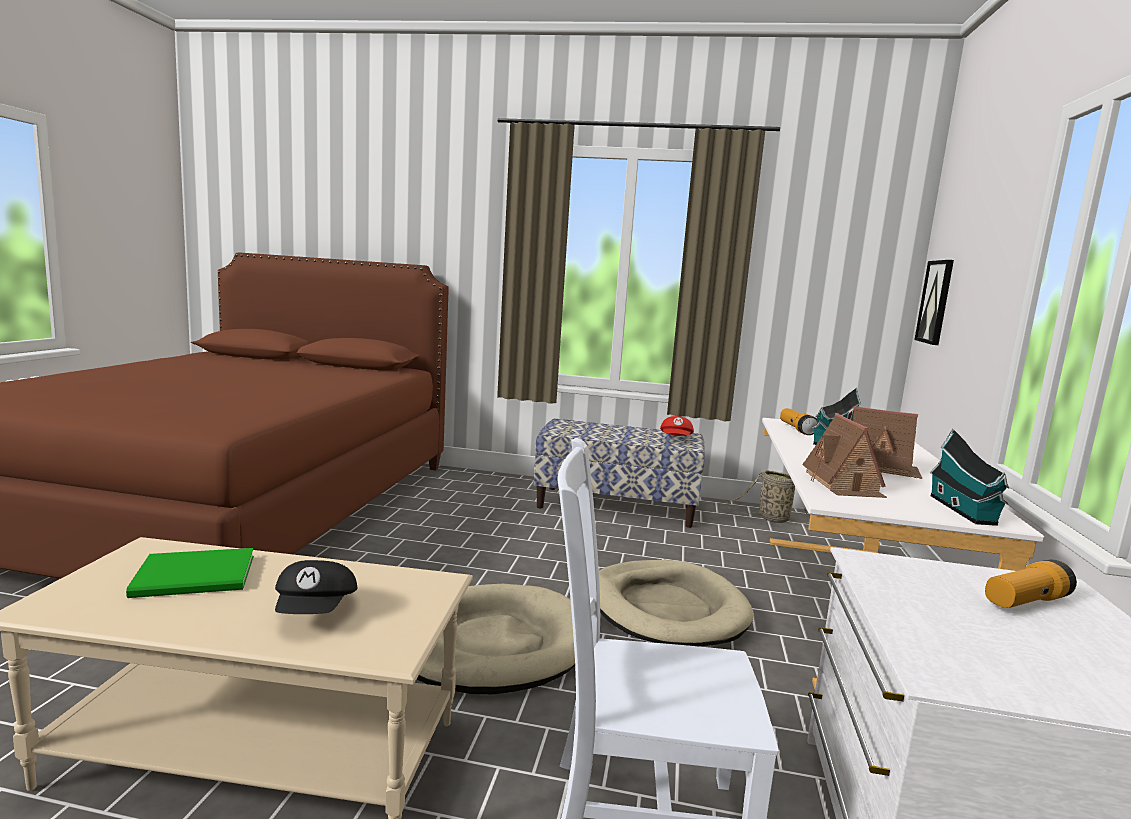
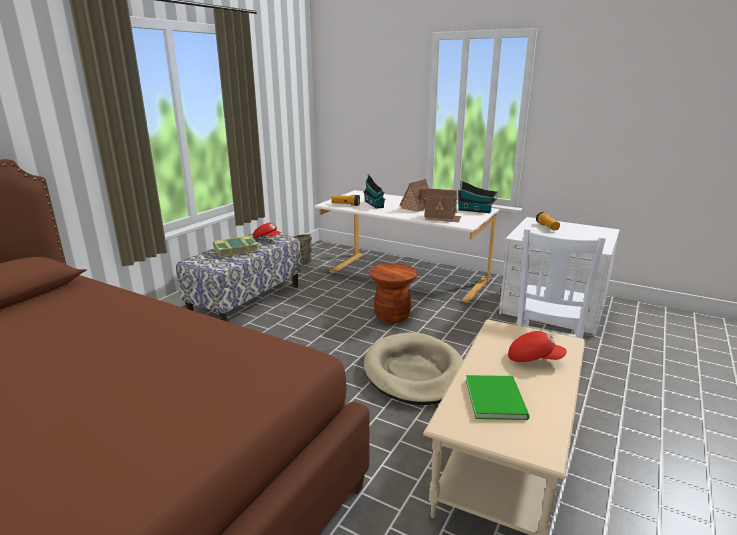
camera: 70 degrees left, 10 degrees up
(316, 611) = (534, 359): black cap -> red cap
(617, 432) = (236, 250): none -> book
(667, 608) = (392, 316): beige dog bed -> brown stool
(935, 302) = (339, 118): picture -> none

